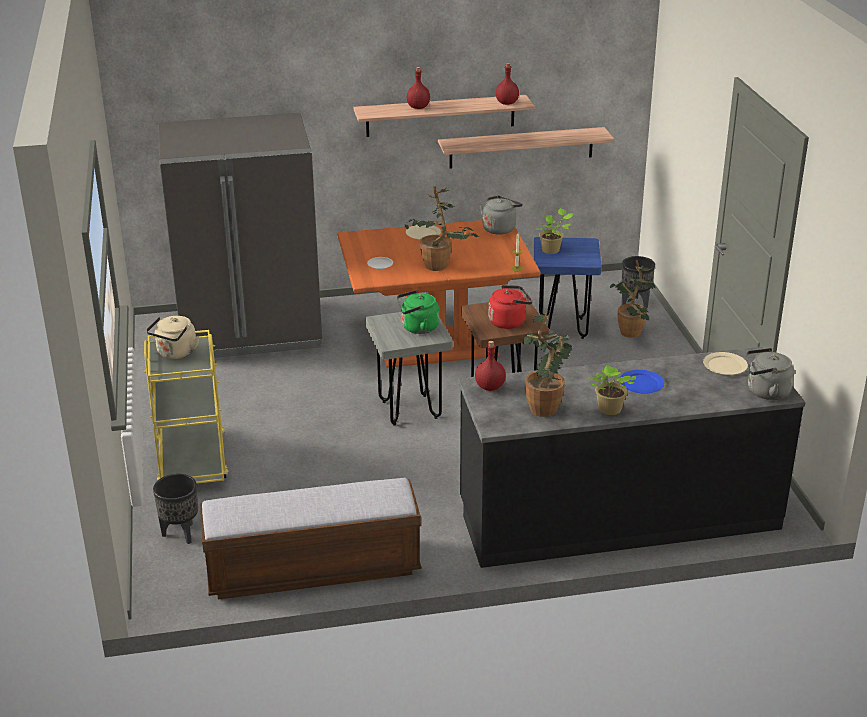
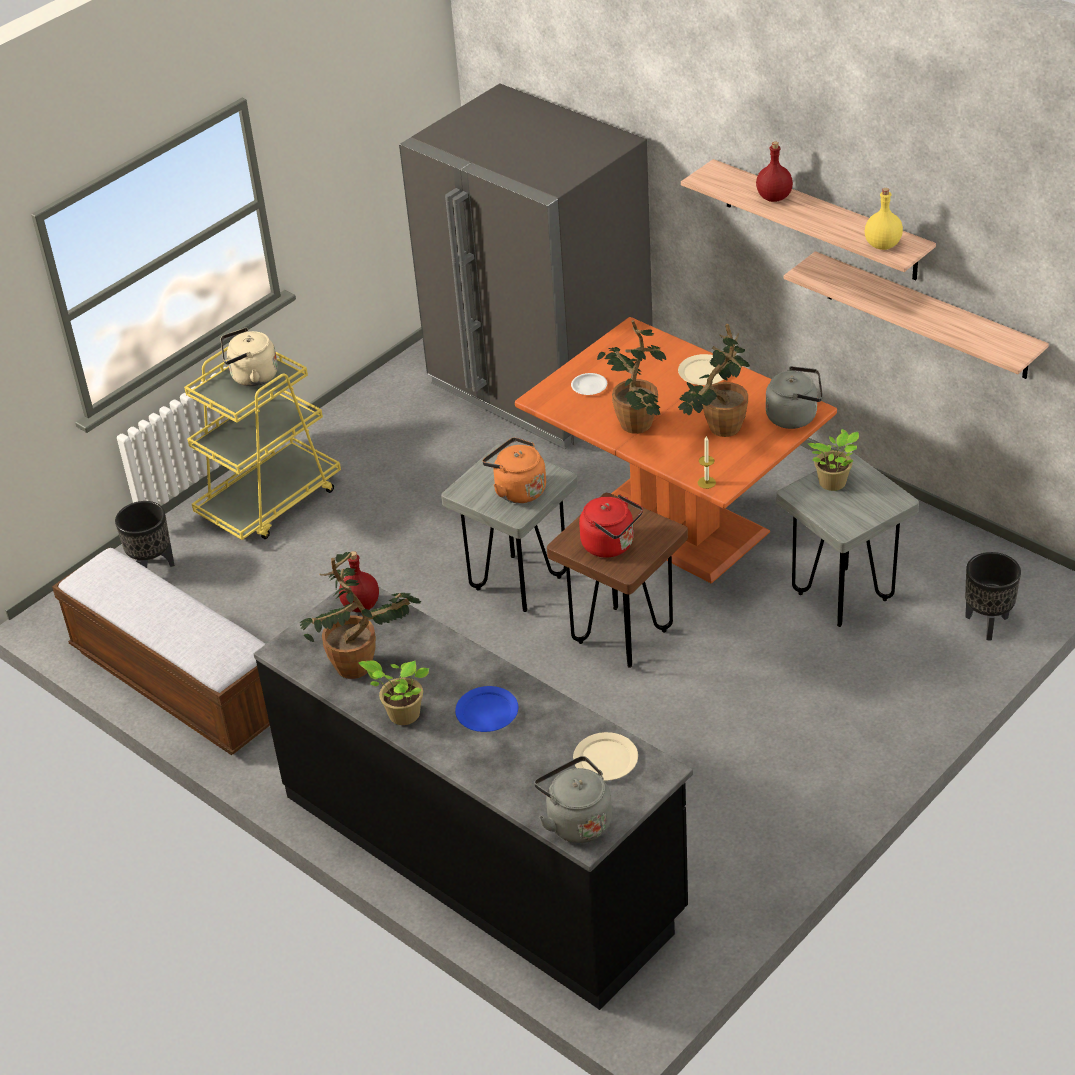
camera: 55 degrees right, 10 degrees up
(417, 328) = (517, 490): green kettle -> orange kettle
(506, 103) = (882, 245): red bottle -> yellow bottle
(563, 328) = (842, 597): blue stool -> grey stool
(630, 335) = (899, 661): potted plant -> potted plant (718, 430)

